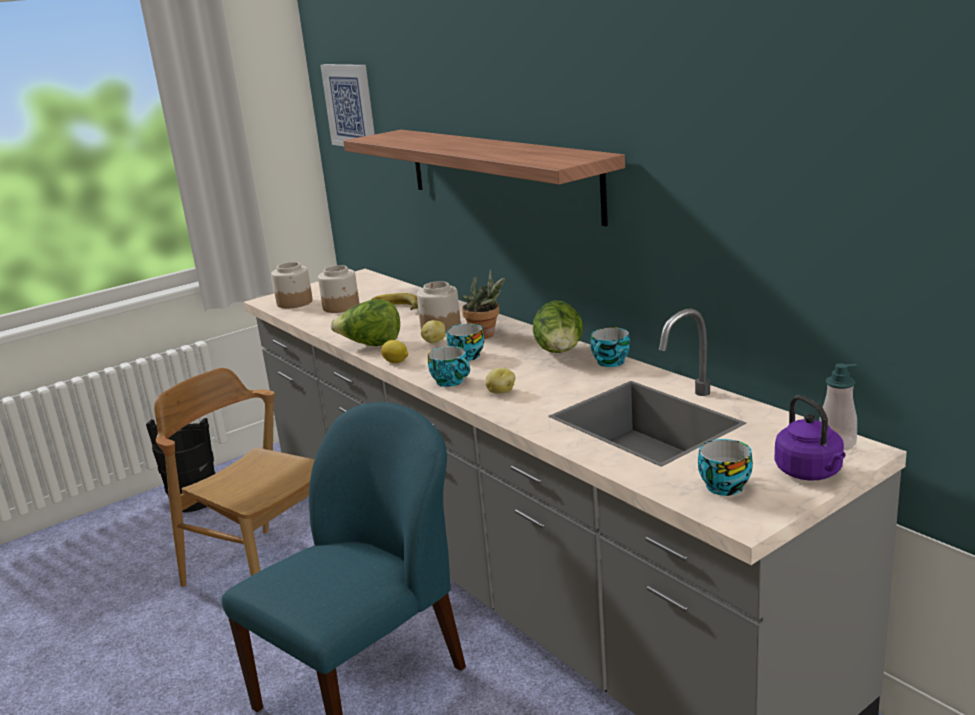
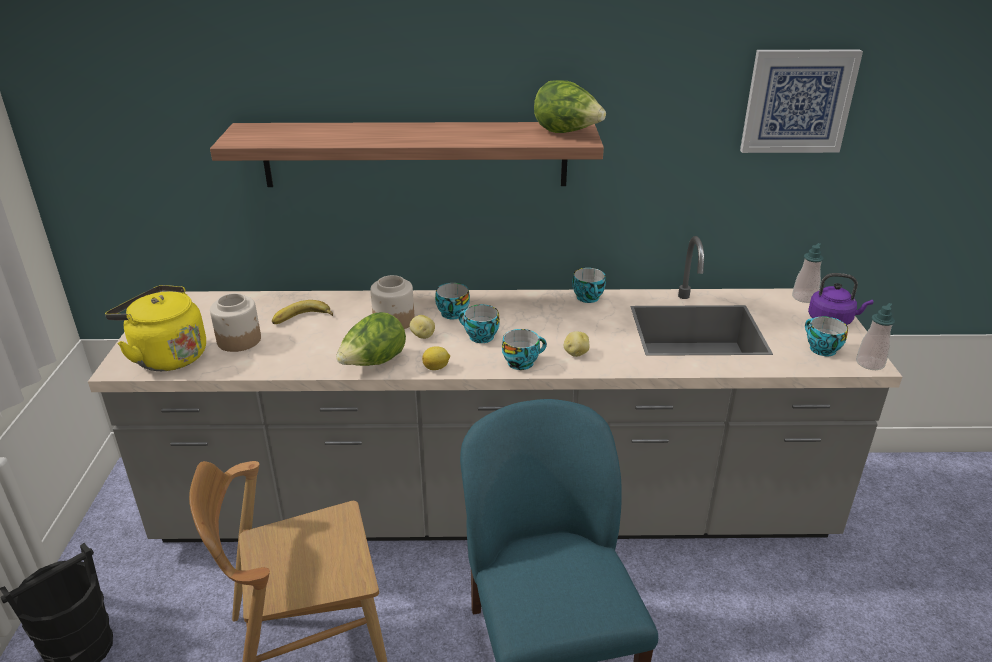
camera: 55 degrees left, 10 degrees up
(295, 302) = (167, 356): jar -> yellow kettle
(350, 106) = (114, 101): picture -> picture (798, 101)
(486, 335) = (451, 313): potted plant -> cup
(560, 353) = (540, 305): lettuce -> lettuce (567, 133)
(744, 520) = (870, 363): none -> soap dispenser

